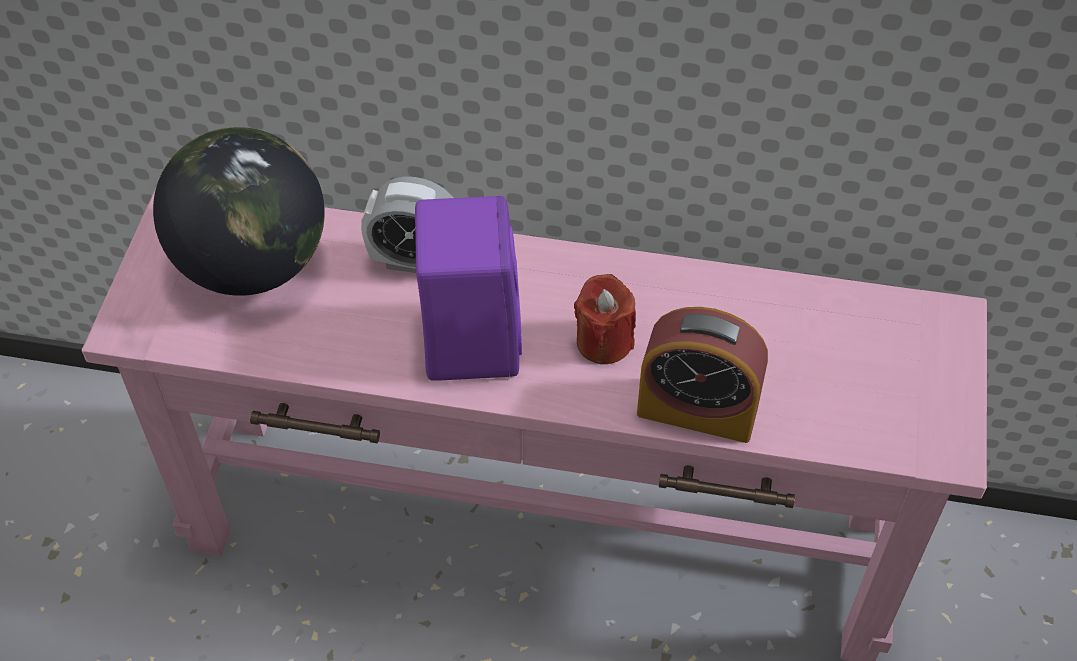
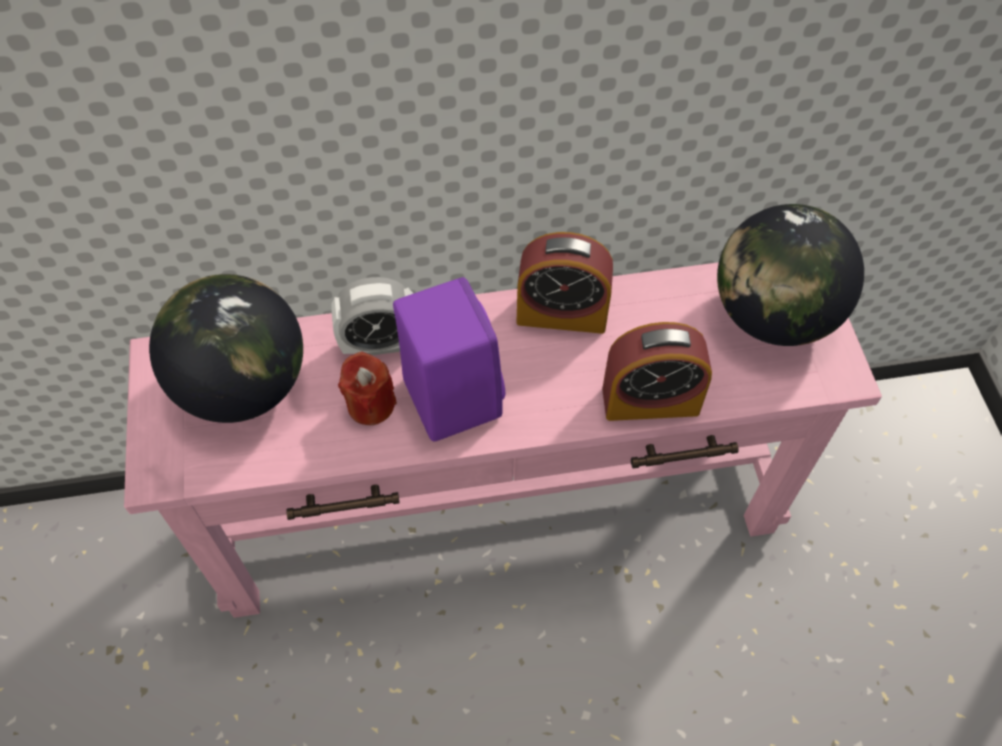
camera: 20 degrees left, 5 degrees up
(604, 341) = (556, 367): red candle -> red candle (370, 405)
(636, 286) = (562, 313): none -> alarm clock
(890, 358) = (772, 316): none -> globe

